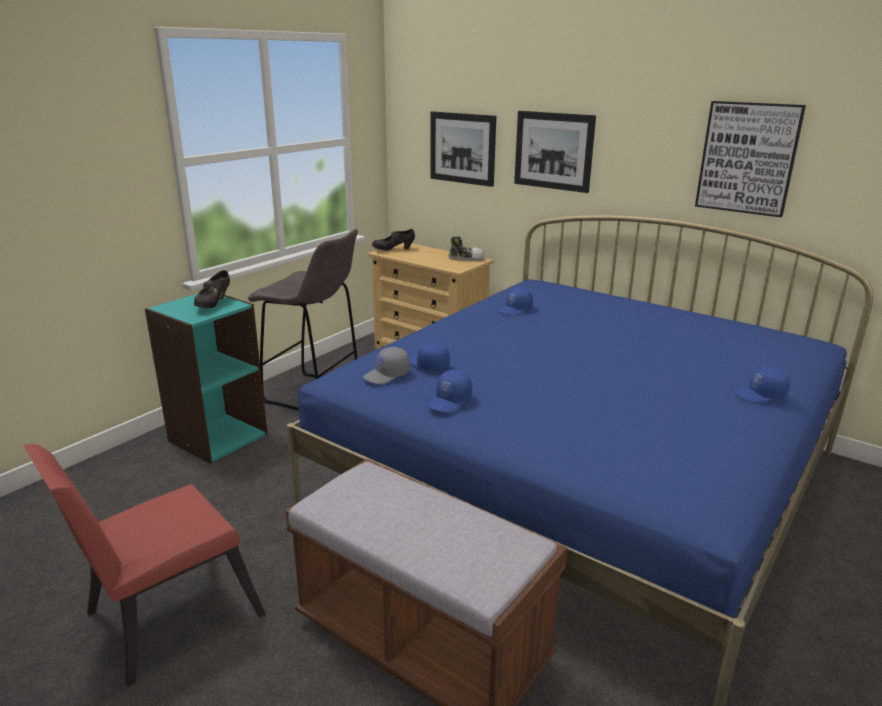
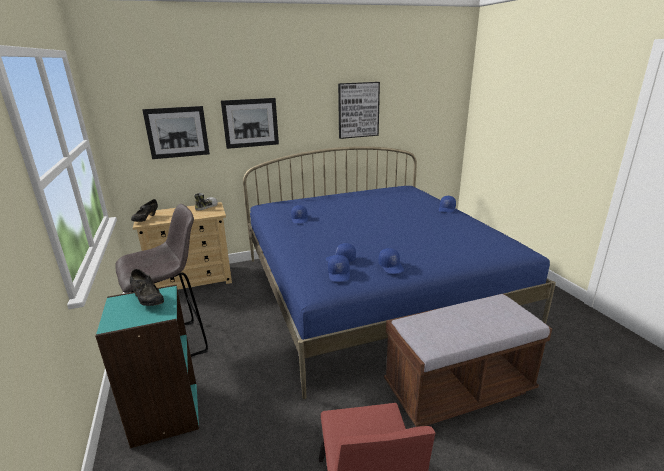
camera: 55 degrees left, 0 degrees up
(387, 375) = (339, 274): grey cap -> blue cap

